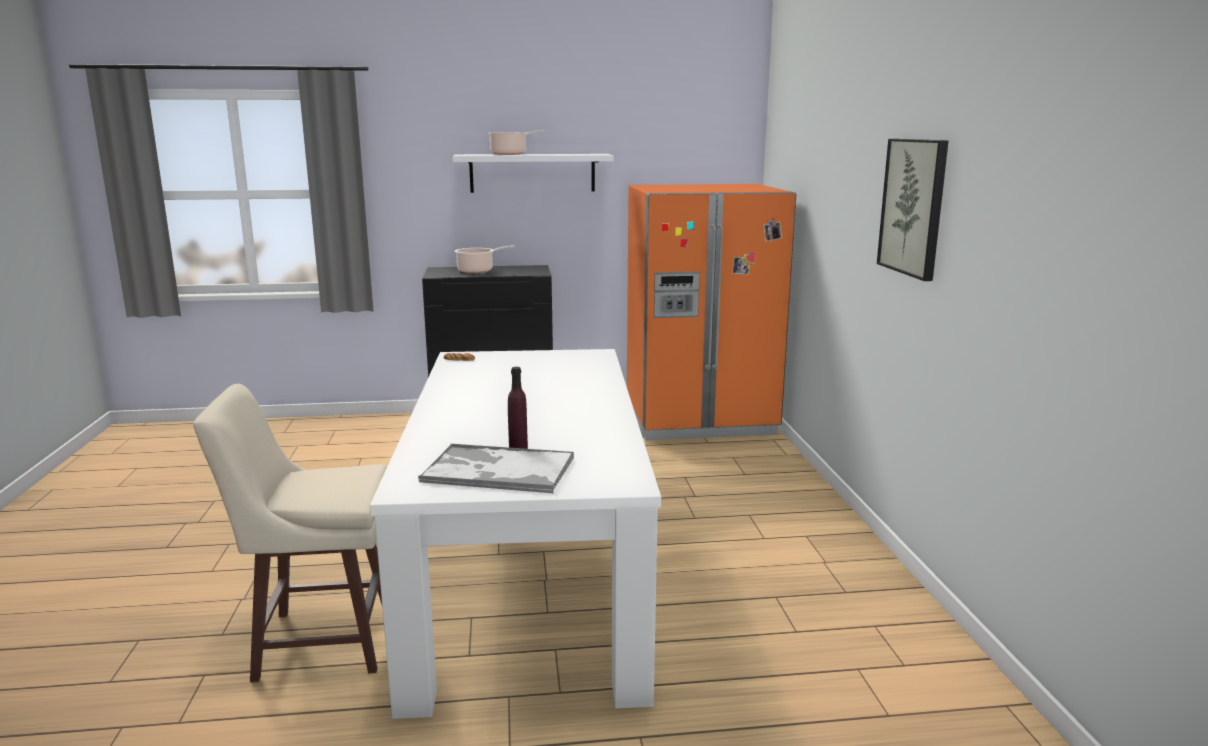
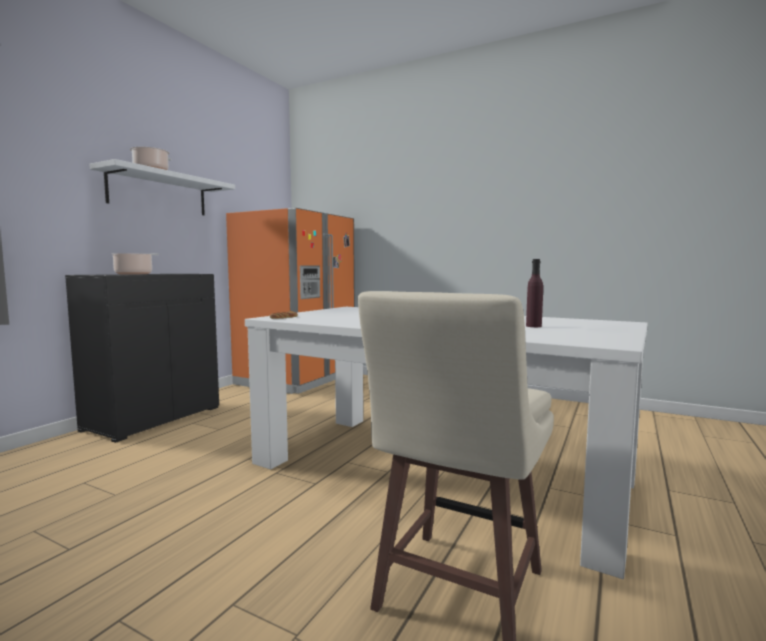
camera: 55 degrees left, 10 degrees down
(497, 470) = (579, 331): tray -> none
(913, 207) = (498, 204): picture -> none

